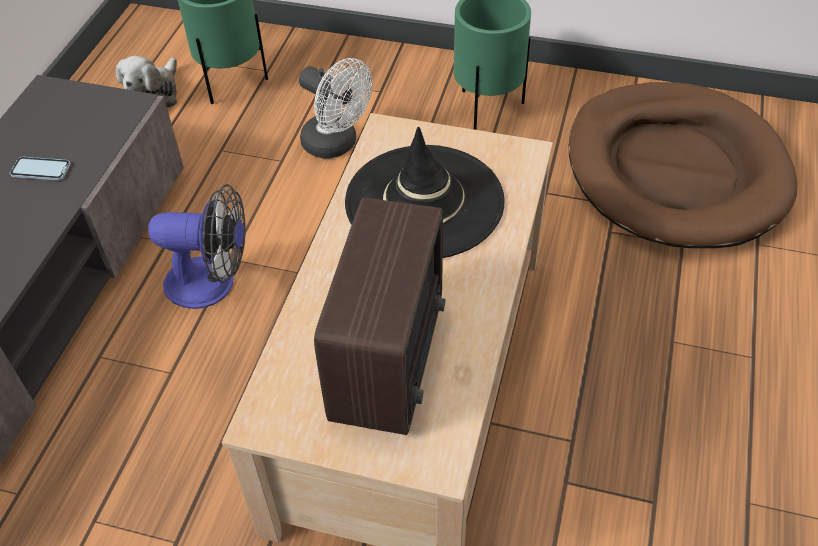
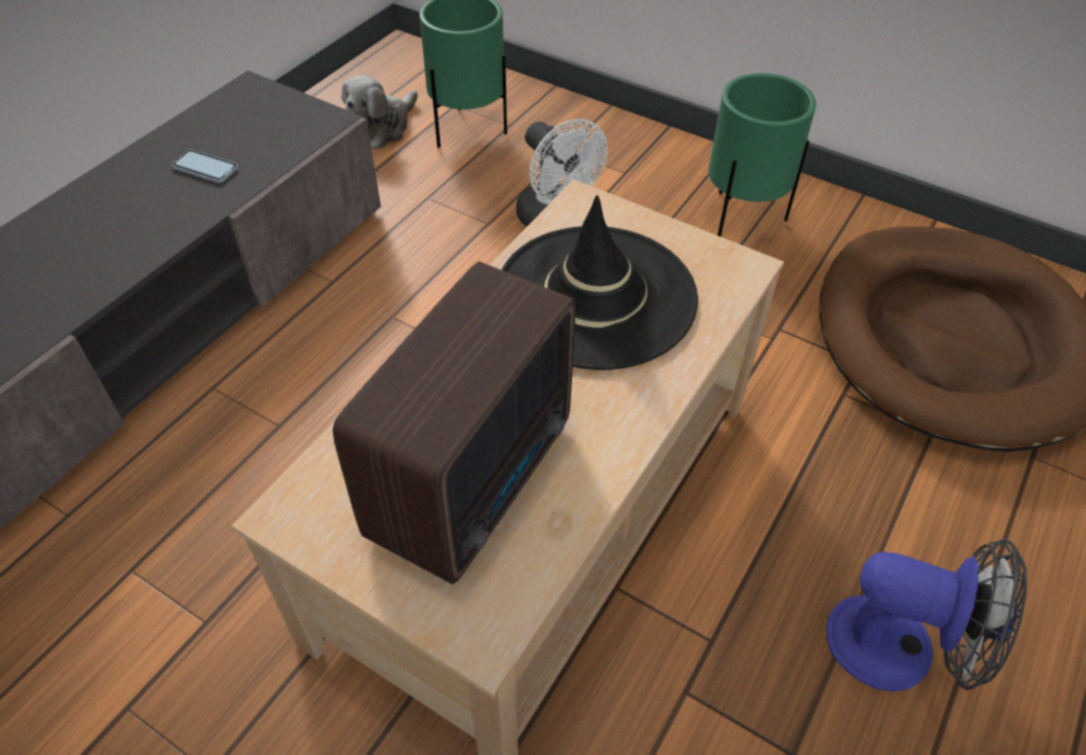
camera: 15 degrees right, 0 degrees up
(212, 283) = (363, 338): fan -> fan (899, 649)

